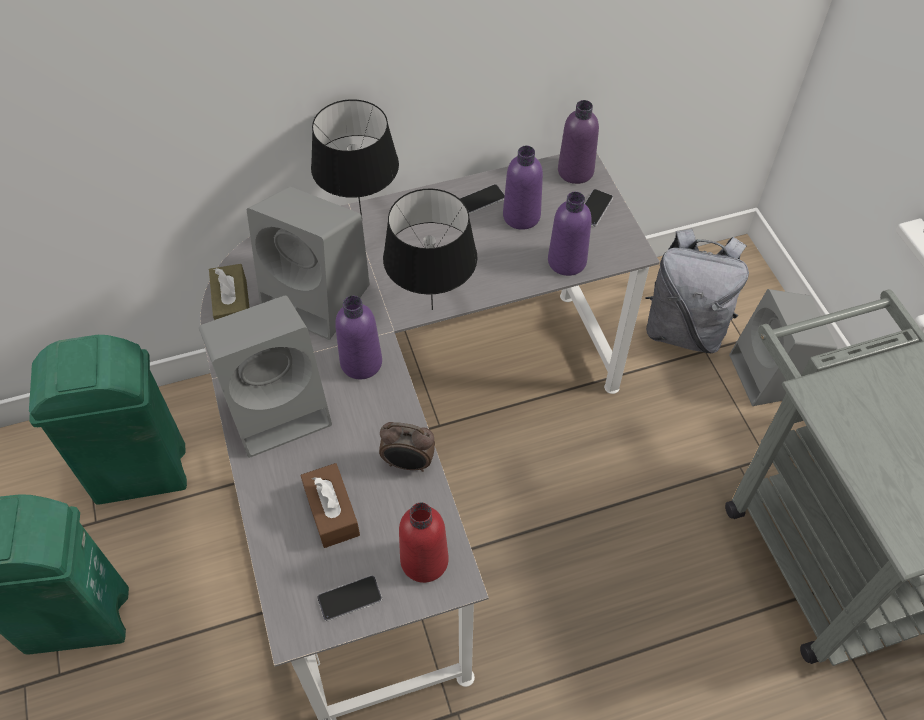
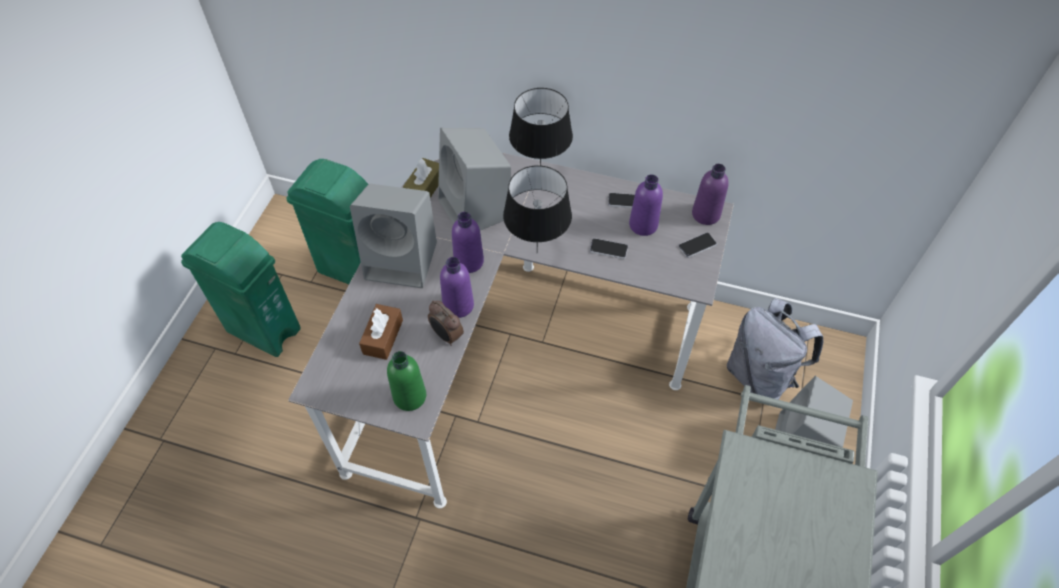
camera: 35 degrees right, 0 degrees up
(350, 598) = (353, 390): phone -> phone (608, 249)
(424, 560) = (409, 396): red bottle -> green bottle
(567, 261) = (648, 270): purple bottle -> purple bottle (458, 305)

